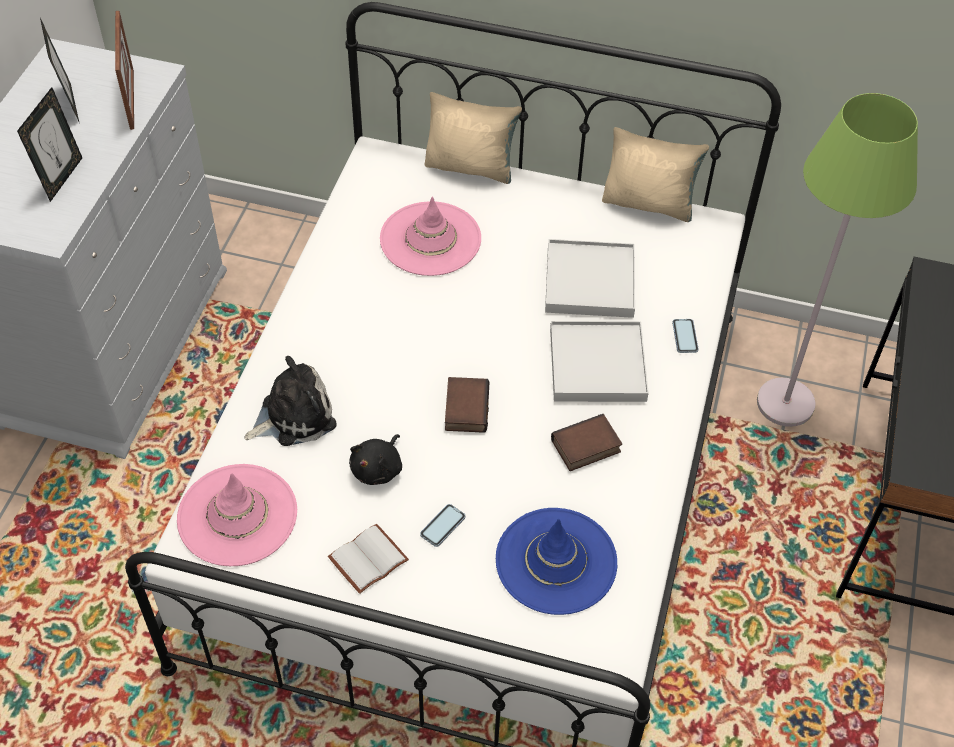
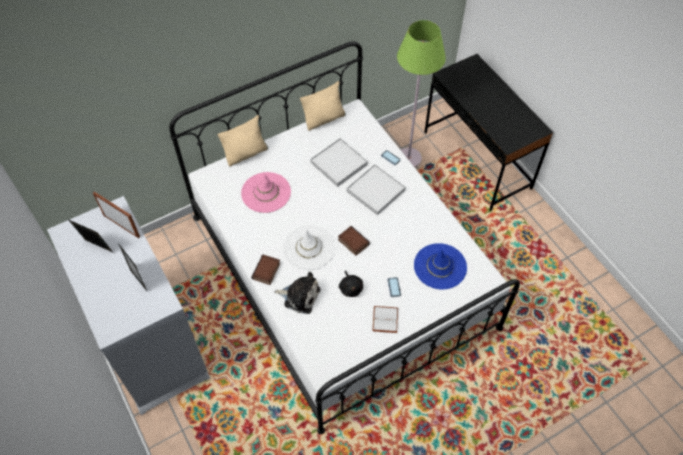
camera: 45 degrees left, 5 degrees up
(237, 515) = (325, 346): pink hat -> none
(293, 415) = (300, 296): plush toy -> plush toy turned 90 degrees clockwise
(392, 362) = (309, 248): none -> white hat
(585, 448) = (405, 222): book -> book (267, 271)

